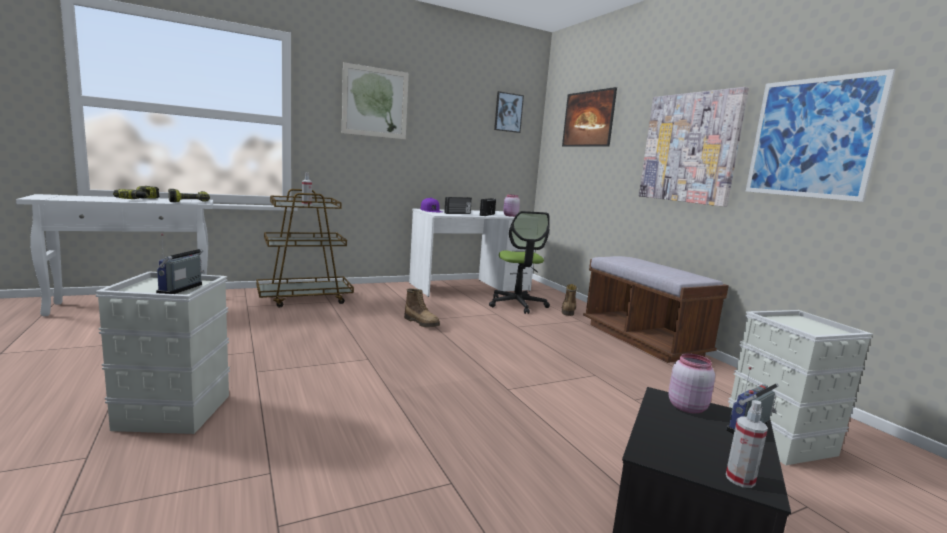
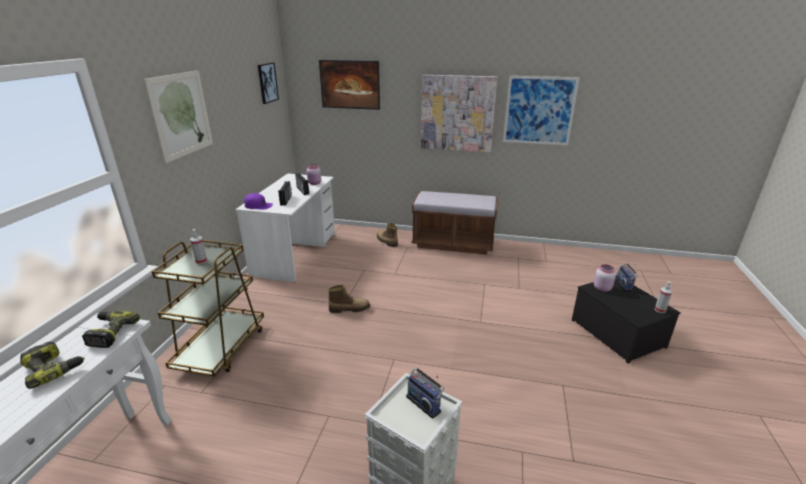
camera: 50 degrees left, 15 degrees up
(517, 304) = (356, 254): office chair -> none
(781, 440) = (575, 274): grey storage box -> none

